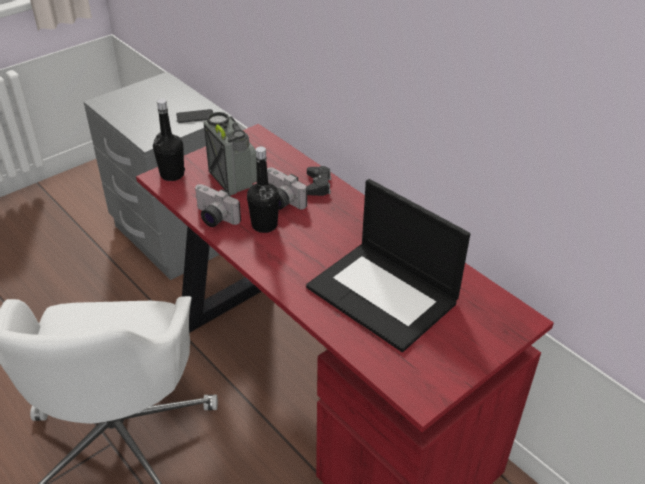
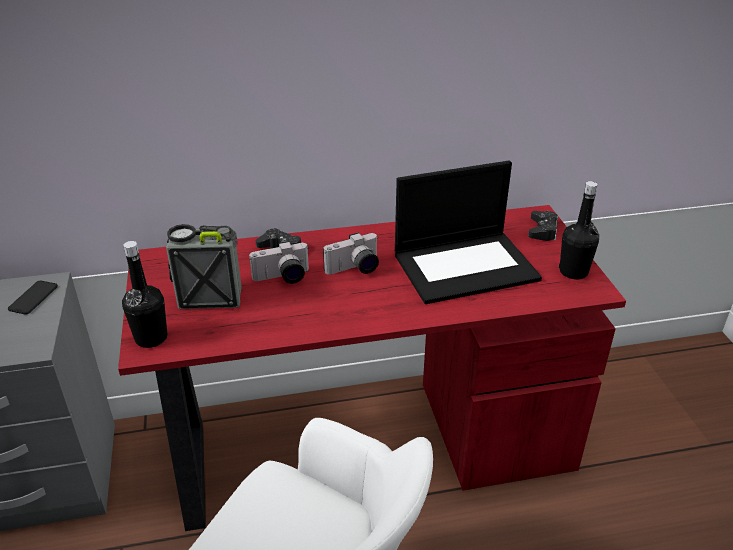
camera: 60 degrees left, 5 degrees down
(213, 218) = (265, 330): camera -> camera (354, 269)
(264, 225) = (310, 300): black bottle -> black bottle (573, 272)
(495, 330) = (542, 230): none -> black game controller

